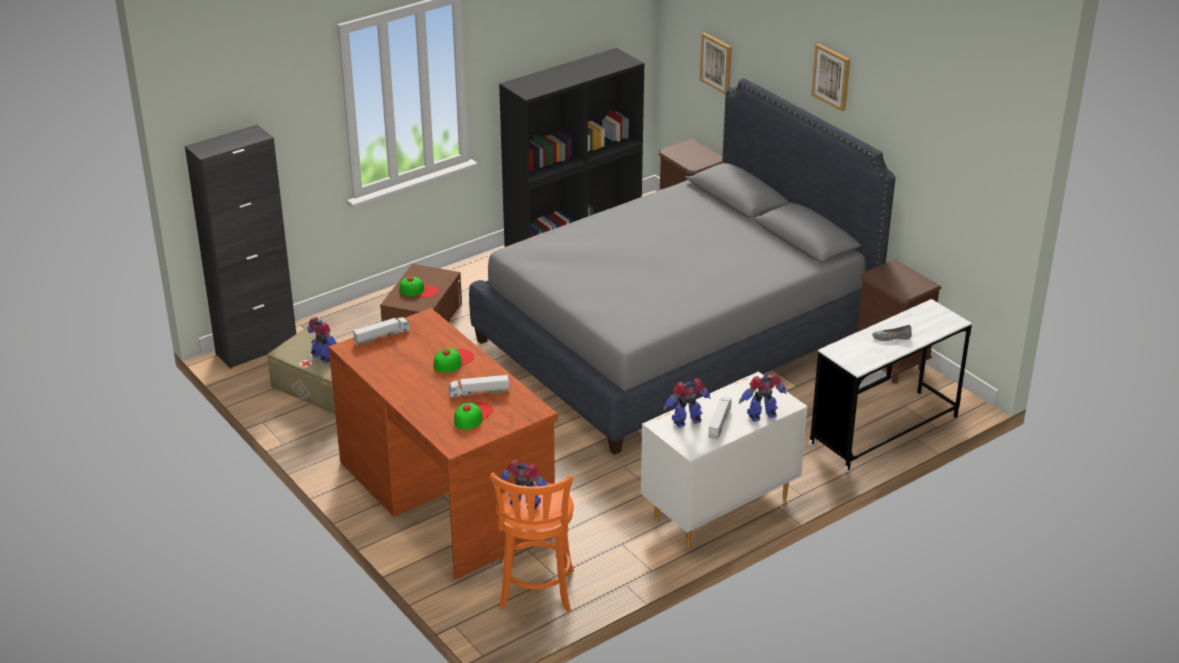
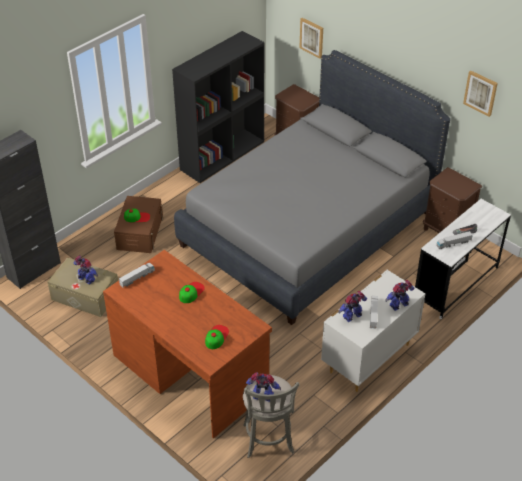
camera: 10 degrees left, 10 degrees up
(479, 392) = (215, 316): toy truck -> toy truck (453, 243)
(536, 592) = (268, 441): orange stool -> grey stool
(832, 76) = (401, 52): picture -> picture (480, 93)

